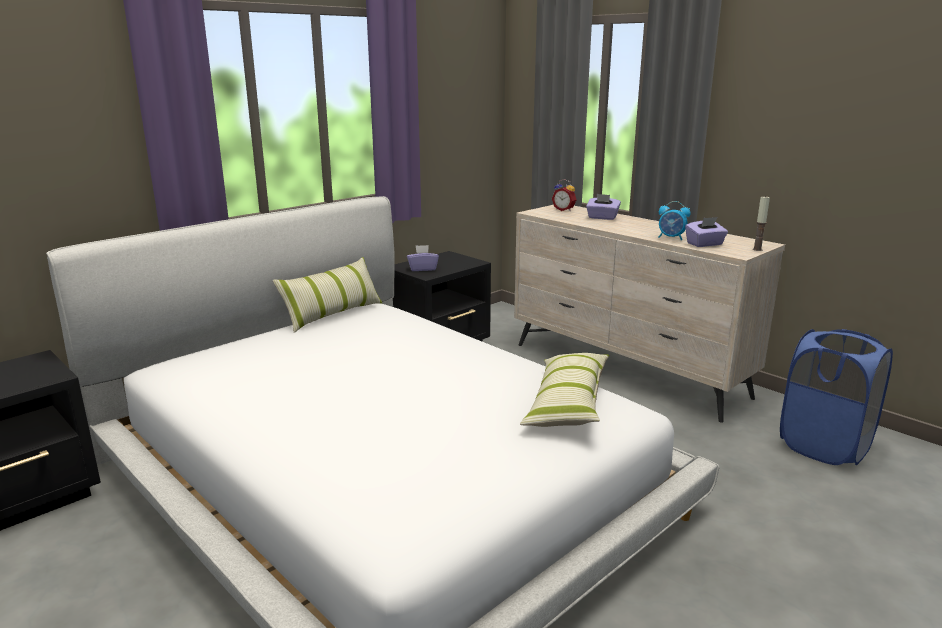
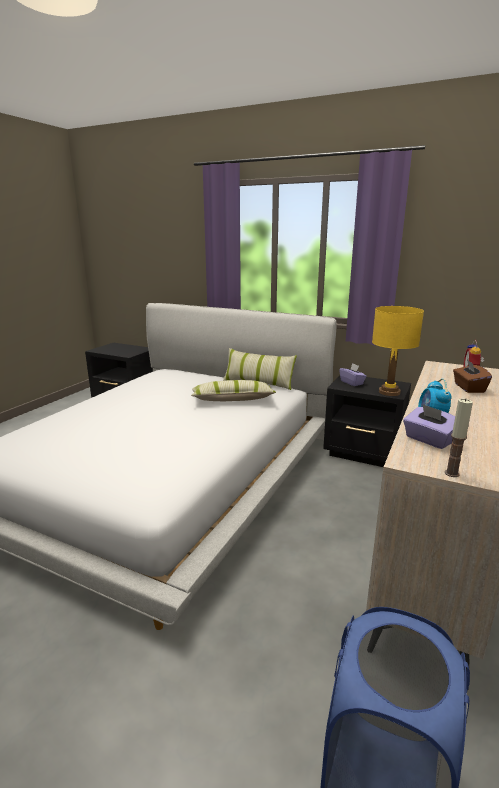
camera: 70 degrees right, 0 degrees up
(467, 262) = (389, 392): none -> yellow table lamp
(567, 403) = (150, 471): pillow -> pillow (232, 399)
(602, 217) = (468, 388): purple tissue box -> brown tissue box

